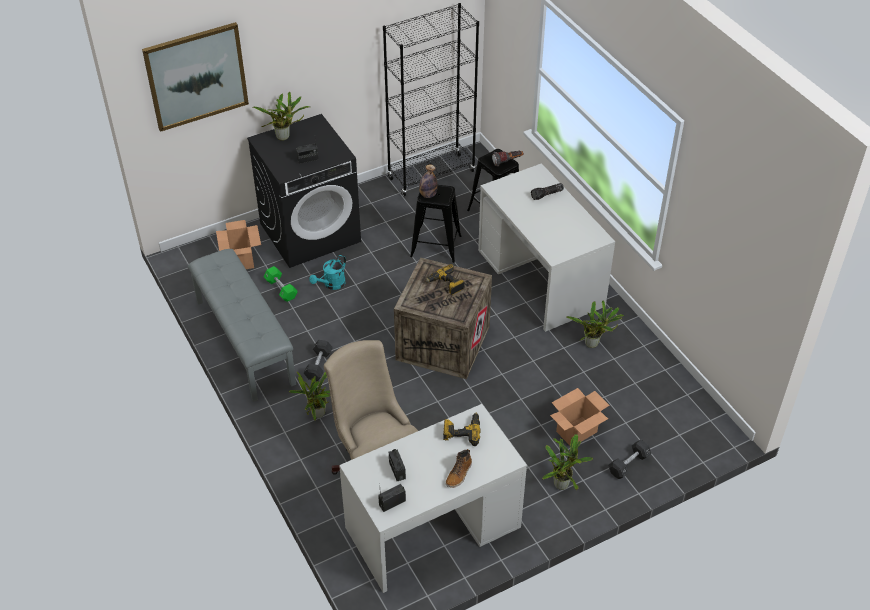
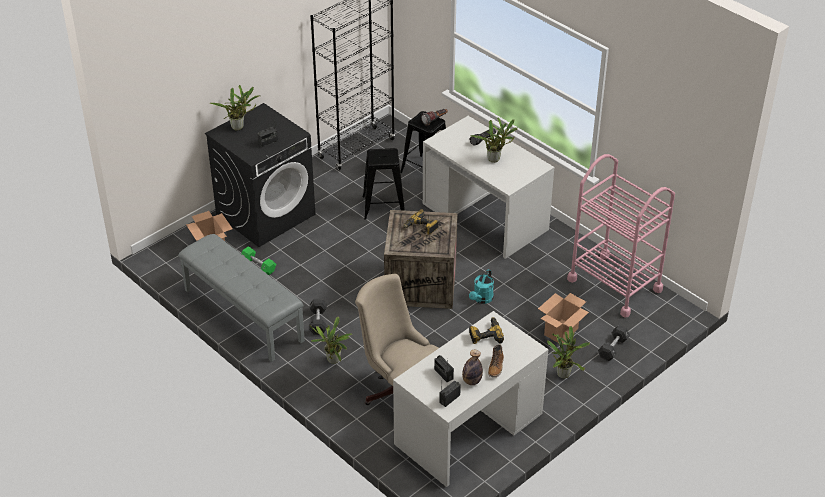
camera: 15 degrees left, 5 degrees down
(196, 76) = (163, 80): picture -> none
(331, 285) = (303, 254): turquoise watering can -> turquoise watering can (482, 299)
(428, 195) = (376, 158): bottle -> bottle (471, 381)
(593, 344) = (550, 261): potted plant -> potted plant (495, 159)
(657, 387) = (614, 284): none -> pink cart

